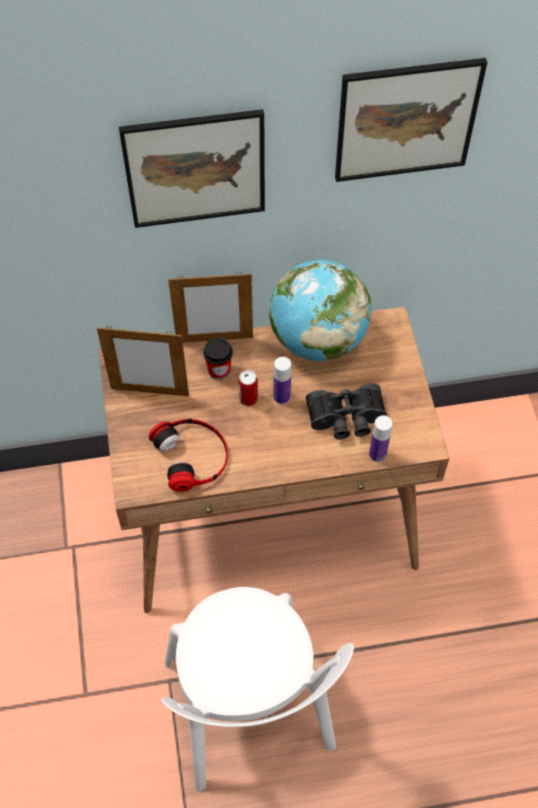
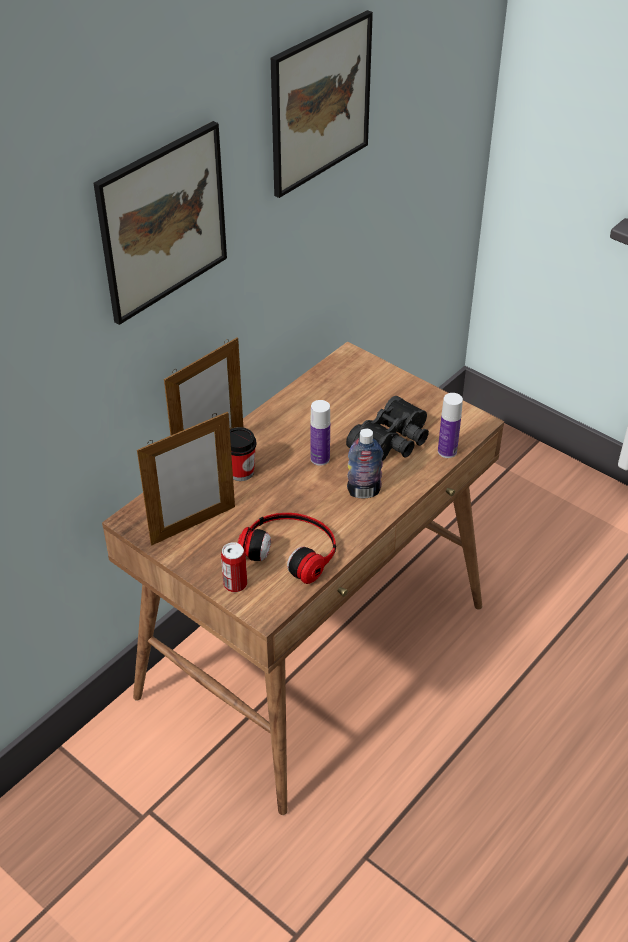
camera: 40 degrees left, 15 degrees down
(248, 398) = (291, 477): can -> can (235, 584)
(250, 712) = (465, 825): white chair -> none
(284, 445) = (364, 492): none -> bottle
(318, 339) = (302, 401): globe -> none

